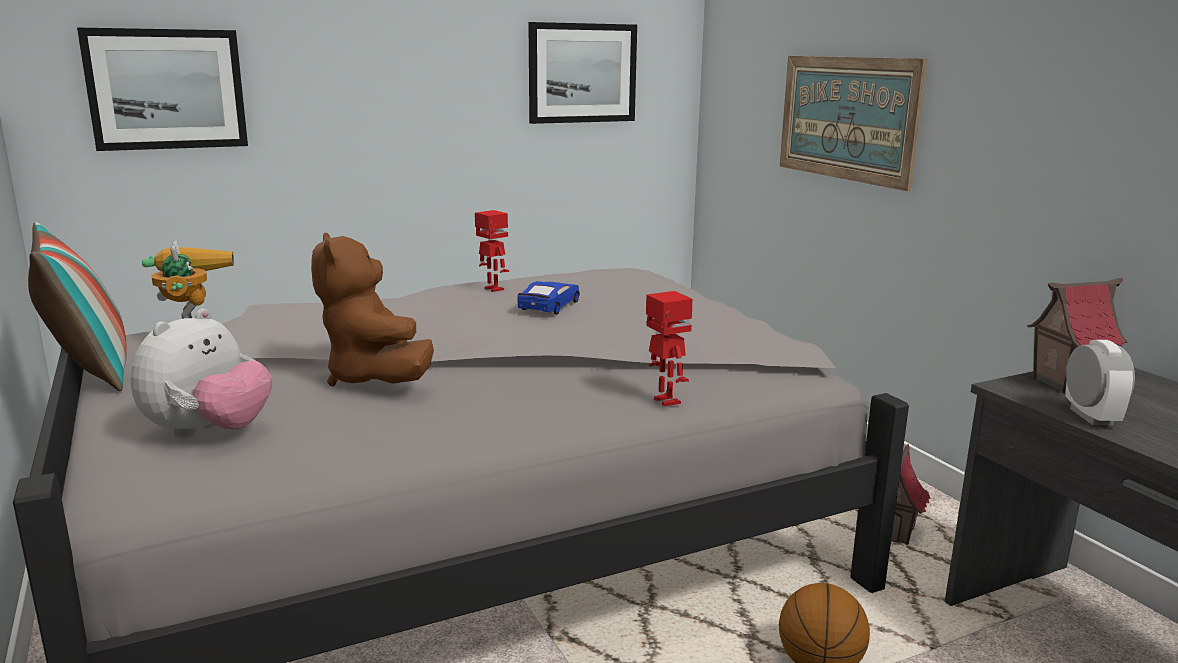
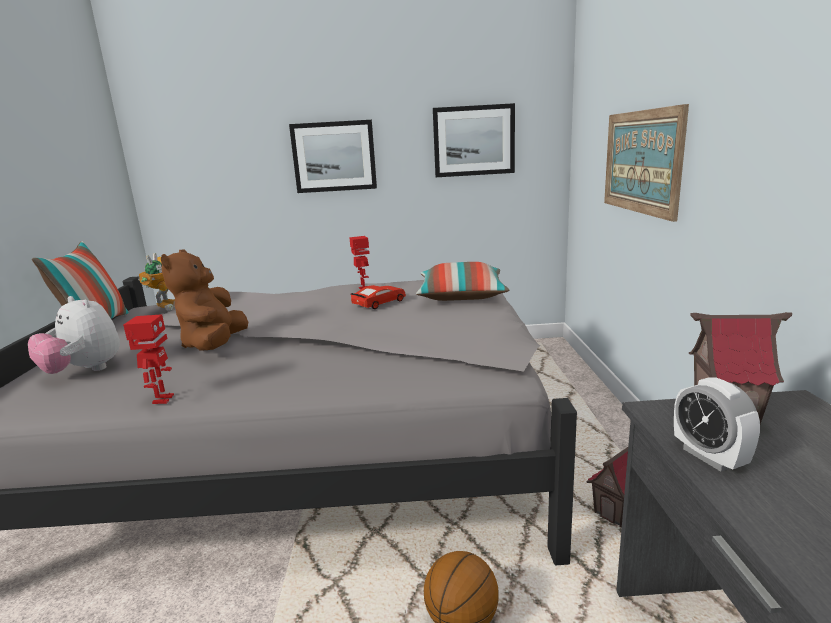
camera: 25 degrees right, 0 degrees up
(166, 89) = (210, 165): picture -> picture (334, 156)
(209, 433) = (84, 371): plush toy -> plush toy turned 75 degrees clockwise
(549, 306) = (379, 303): blue toy car -> red toy car
(647, 292) = (461, 296): none -> pillow
(665, 401) = (362, 384): toy robot -> toy robot (162, 399)
(1090, 416) = (709, 457): alarm clock -> alarm clock turned 135 degrees clockwise

